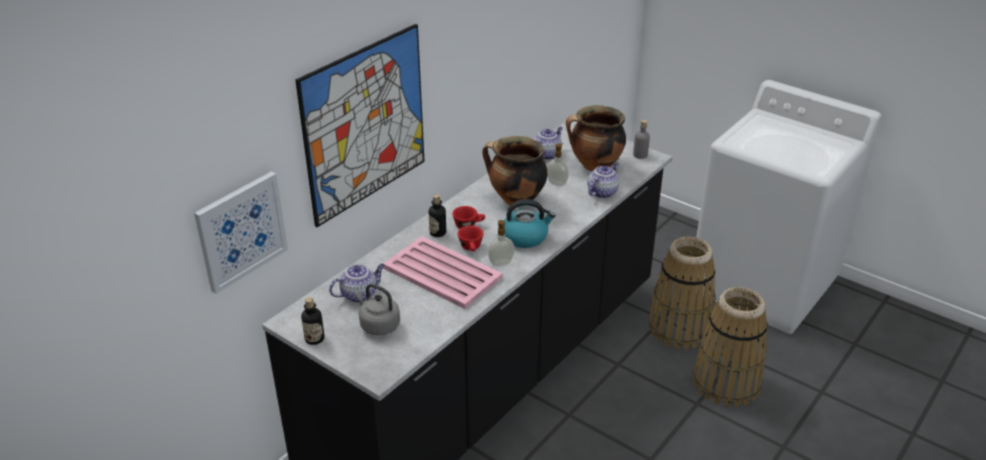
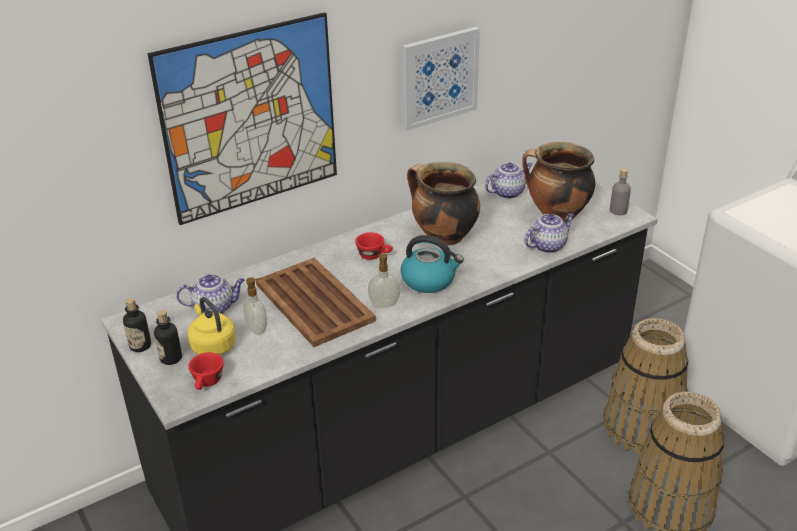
camera: 20 degrees right, 0 degrees up
(241, 231) = (74, 212): picture -> picture (439, 77)
(378, 325) = (212, 345): grey kettle -> yellow kettle
(438, 233) = (336, 257): bottle -> bottle (171, 358)
(443, 273) = (314, 303): pink tray -> brown tray
(471, 248) = (362, 281): red cup -> red cup (207, 383)
(557, 183) = (501, 226): soap dispenser -> soap dispenser (258, 328)

